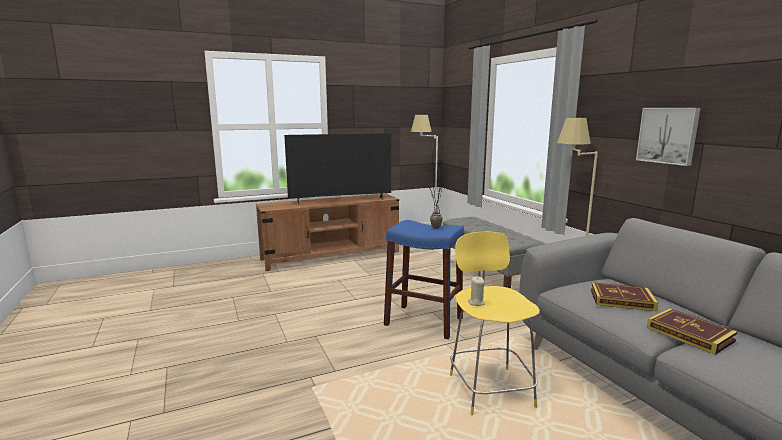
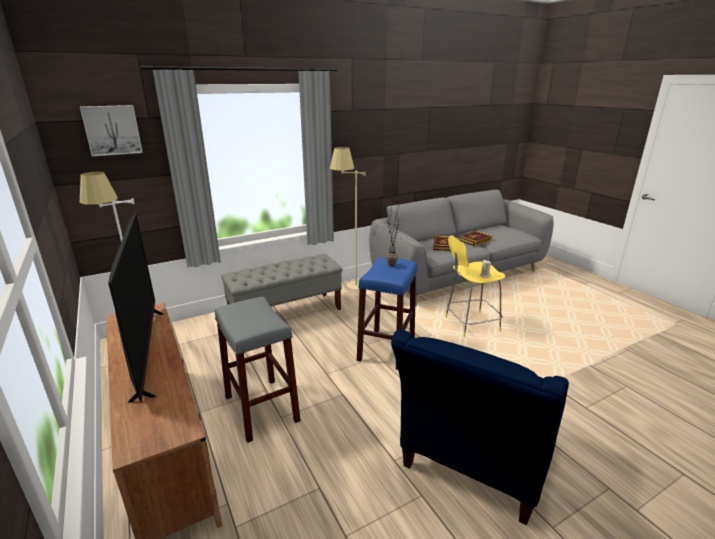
camera: 95 degrees left, 10 degrees up
(247, 344) = (473, 464): none -> blue armchair
(350, 274) = (261, 408): none -> grey stool
(668, 135) = (383, 151): picture -> picture (112, 130)

